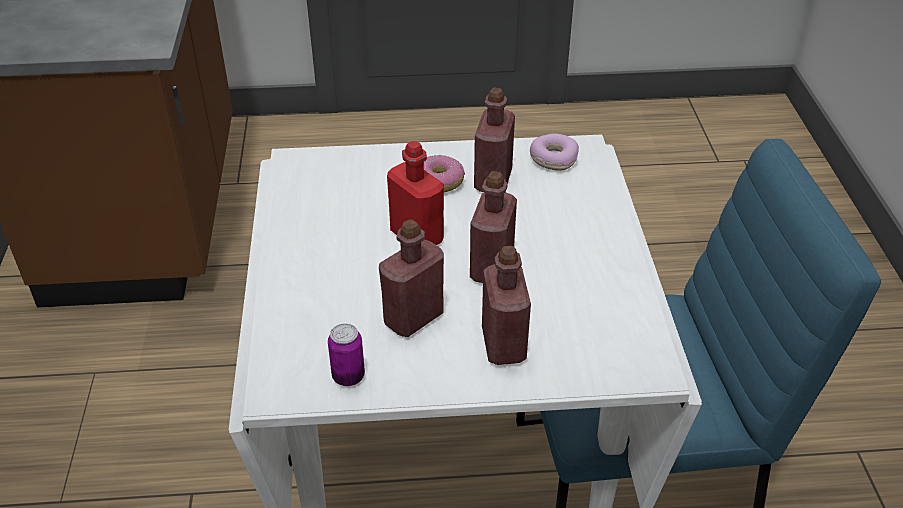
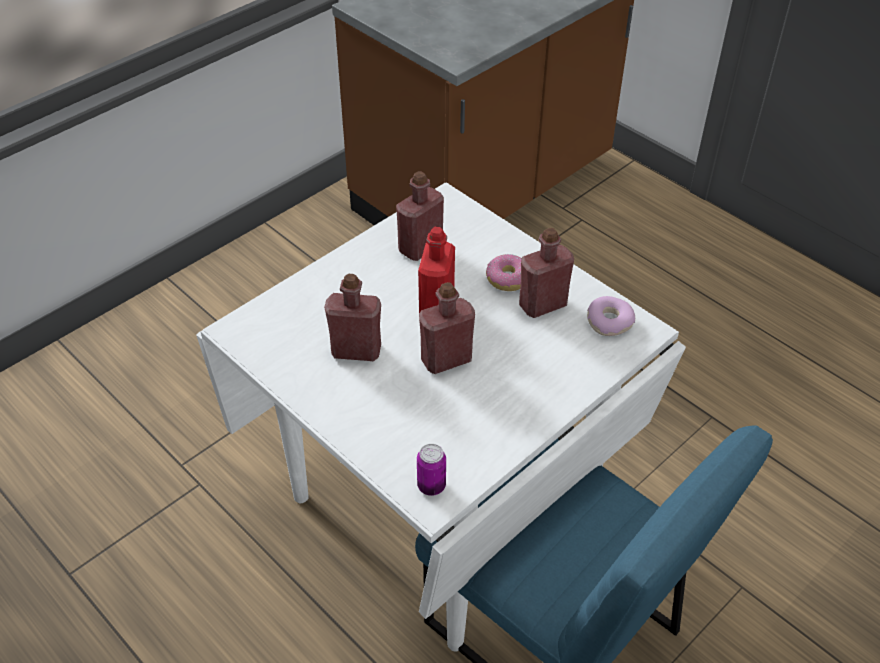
camera: 50 degrees right, 5 degrees up
(348, 376) = (275, 353): can -> can (431, 486)
(503, 345) = (377, 409): red bottle -> red bottle (420, 247)

